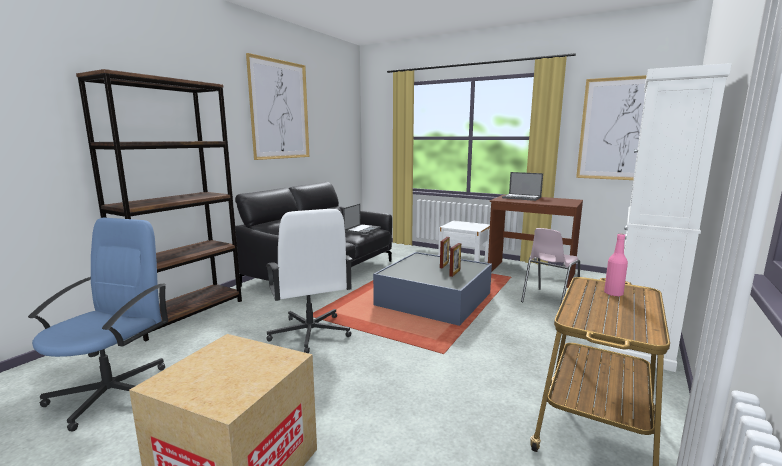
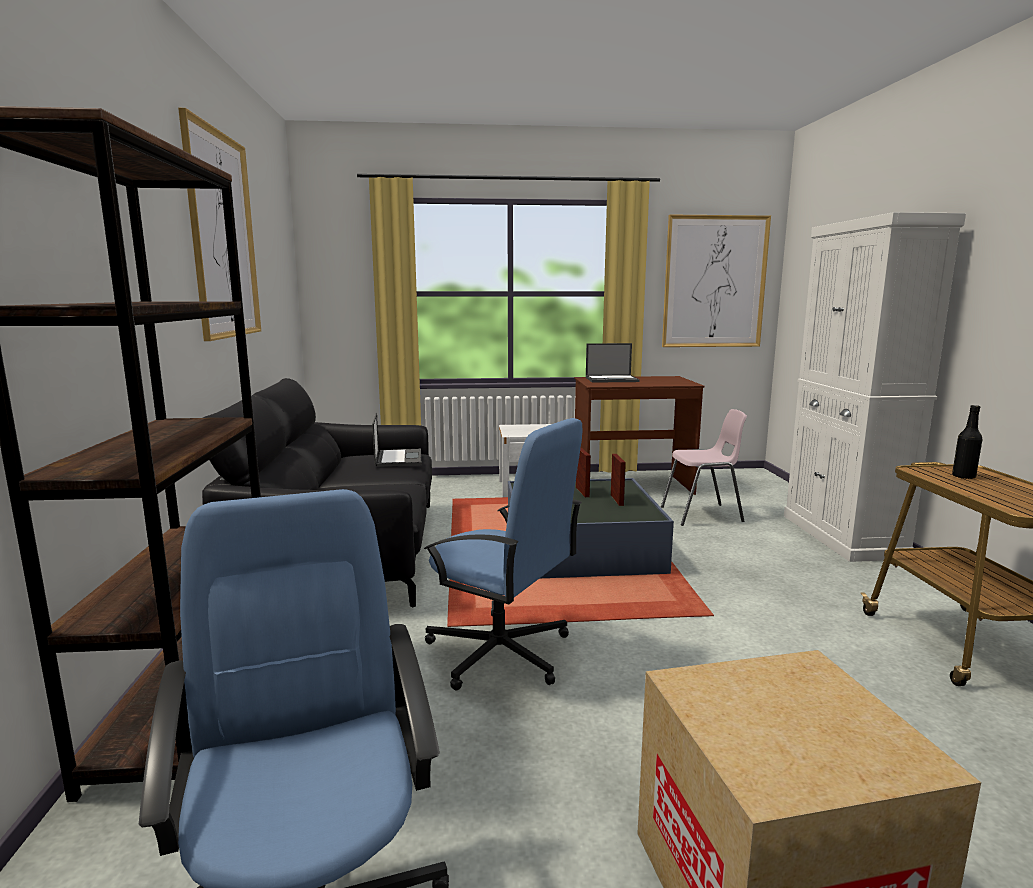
camera: 35 degrees left, 0 degrees up
(310, 333) = (501, 653): white office chair -> blue office chair
(548, 300) = (702, 514): pink chair -> pink chair turned 105 degrees counterclockwise
(613, 294) = (963, 476): pink bottle -> black bottle

